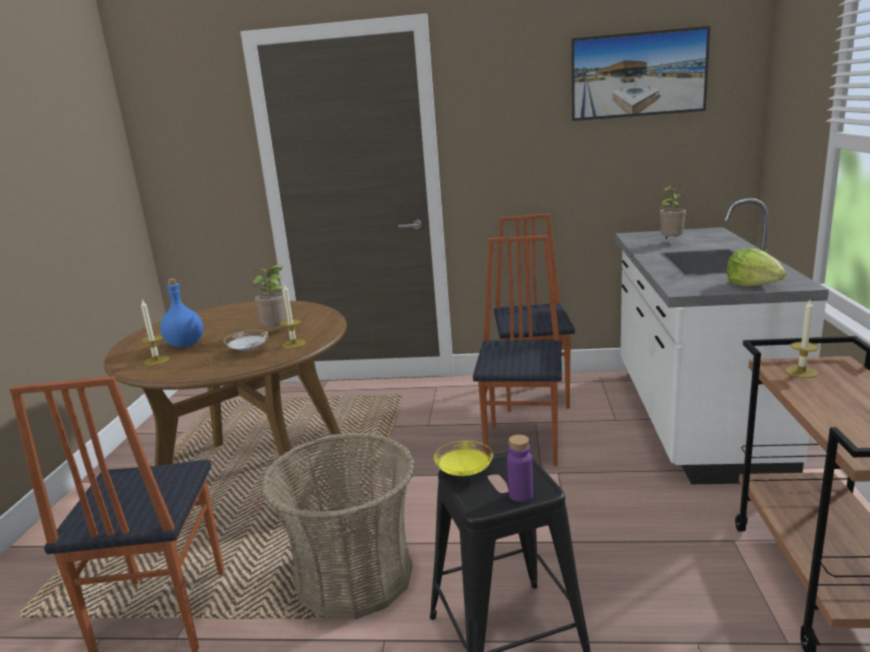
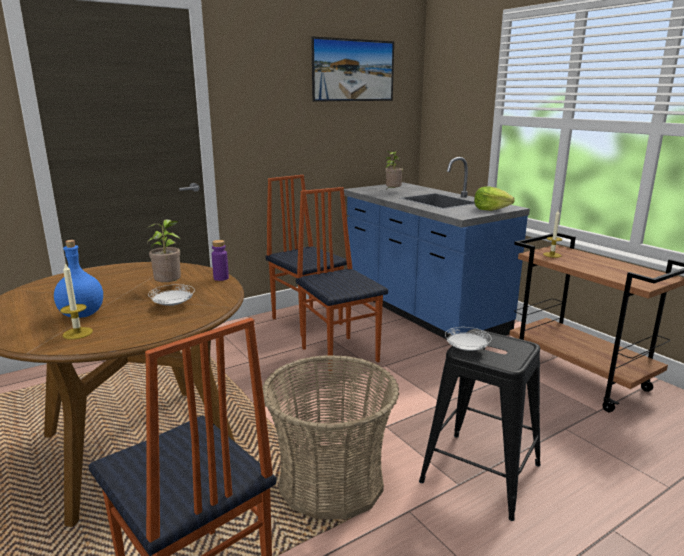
camera: 40 degrees left, 0 degrees up
(293, 344) = (210, 293): candle -> none
(464, 472) = (466, 349): yellow plate -> white plate
(521, 495) = (519, 351): purple bottle -> purple bottle (221, 278)
(691, 417) = (421, 312): white counter -> blue counter

